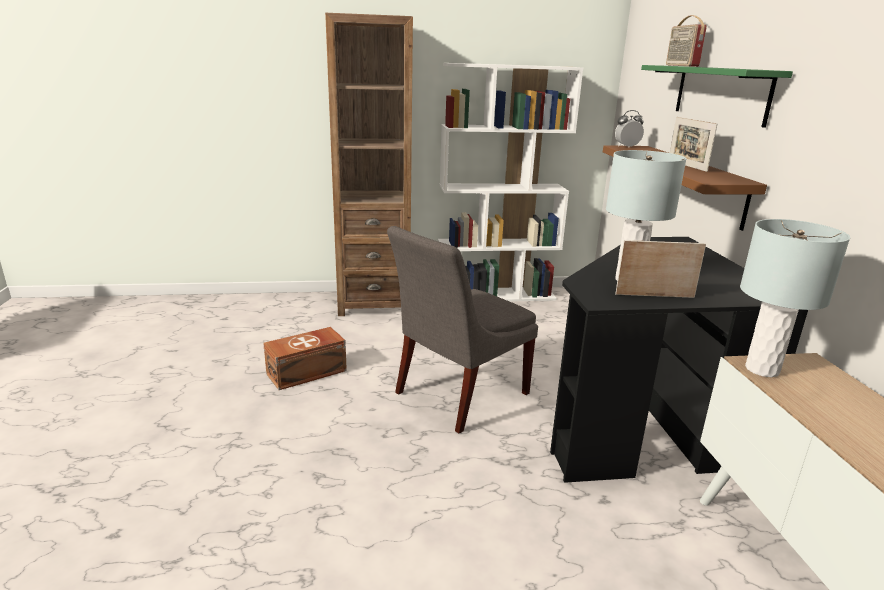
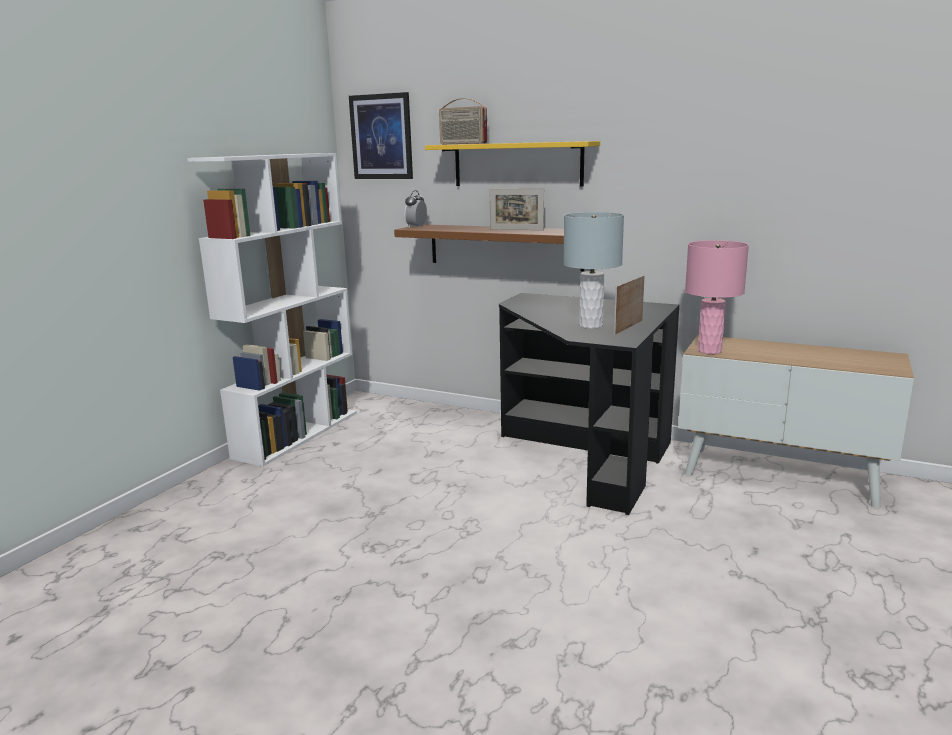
camera: 55 degrees left, 5 degrees down
(308, 372) = (291, 598): brown storage box -> none
(373, 303) = (190, 505): brown bookcase -> none
(457, 395) = (456, 518): grey chair -> none
(644, 55) = (381, 137): none -> picture
(720, 93) = (517, 164): green shelf -> yellow shelf
(761, 369) = (709, 351): grey table lamp -> pink table lamp

